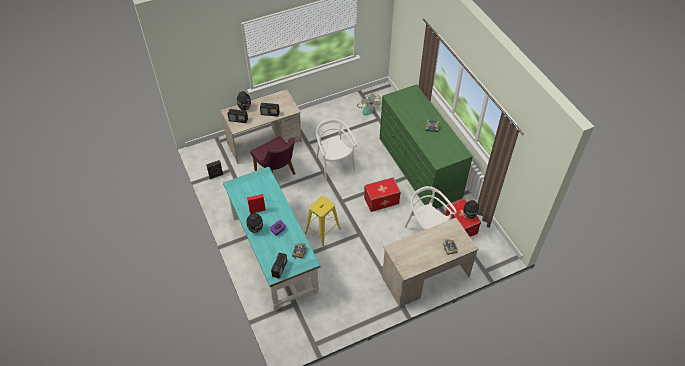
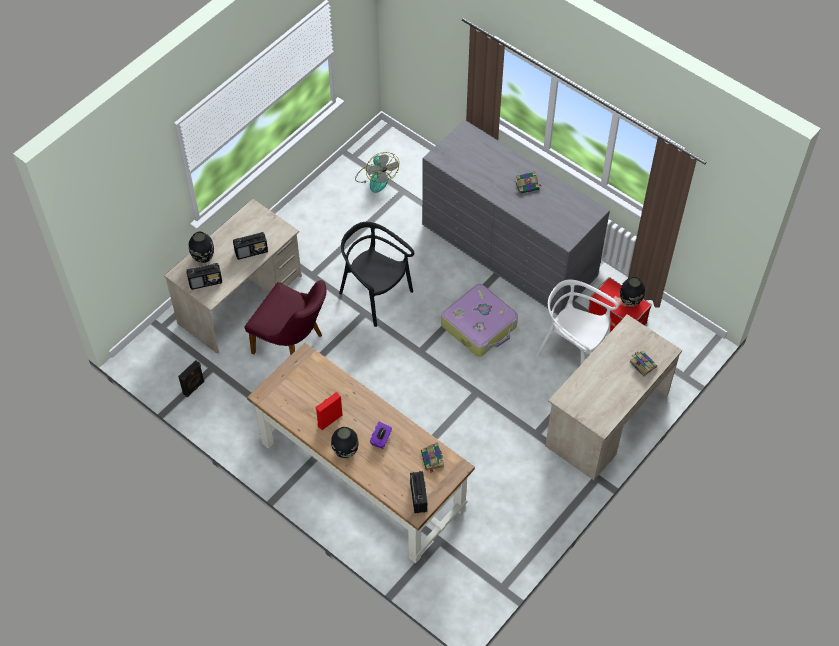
camera: 25 degrees left, 5 degrees up
(273, 252) = (361, 475): turquoise desk -> brown desk
(323, 230) = (417, 410): yellow stool -> none
(334, 164) = (375, 295): white chair -> black chair
(381, 200) = (480, 326): storage box -> suitcase
(419, 167) = (509, 250): green dresser -> grey dresser

